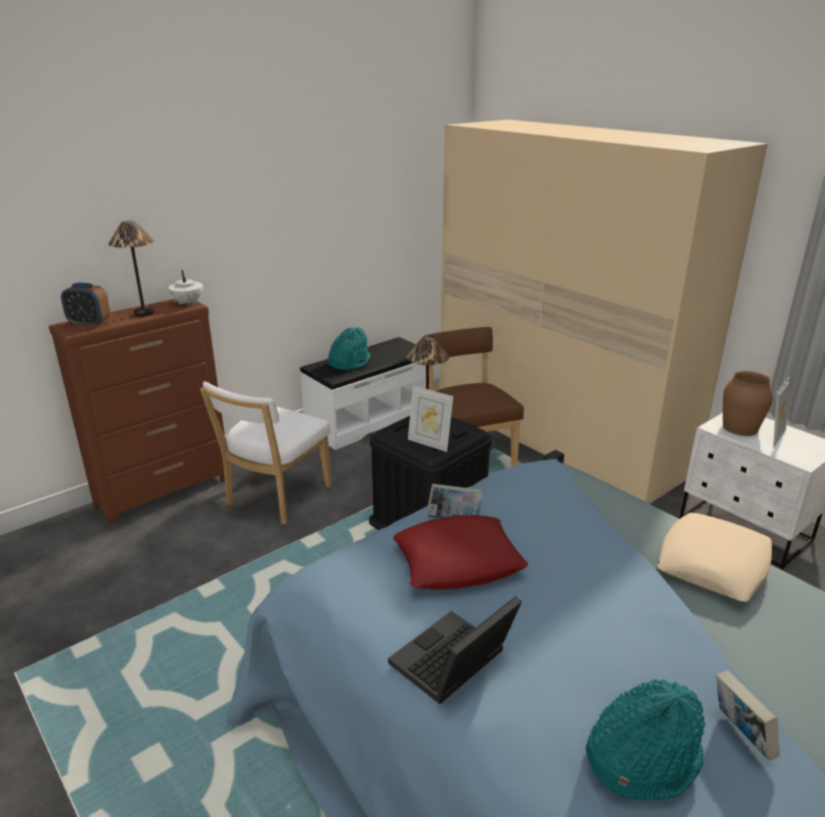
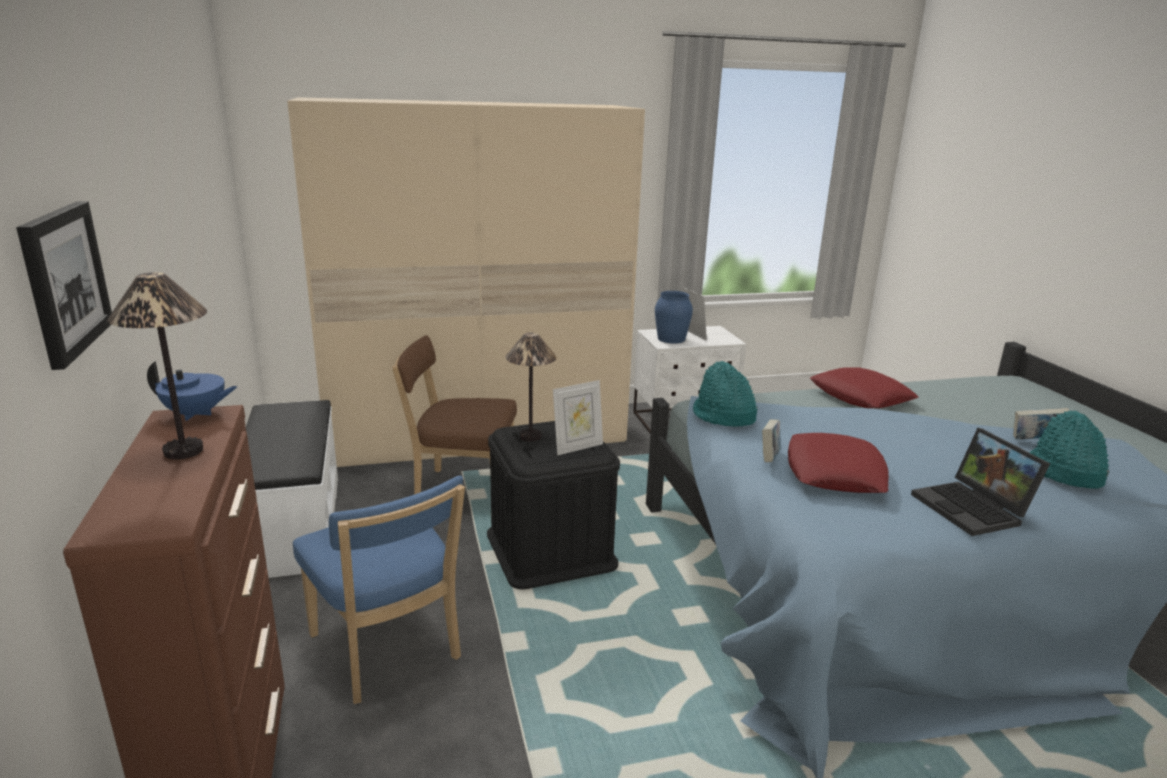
camera: 65 degrees left, 5 degrees down
(89, 324) = (147, 503): alarm clock -> none
(111, 217) = (64, 280): none -> picture
(187, 303) = (196, 414): white teapot -> blue teapot
(275, 498) = (388, 651): white chair -> blue chair
(349, 362) = (276, 450): turquoise hat -> turquoise hat (723, 416)
(713, 564) = (861, 396): beige pillow -> red pillow
(739, 427) = (671, 339): brown vase -> blue vase

